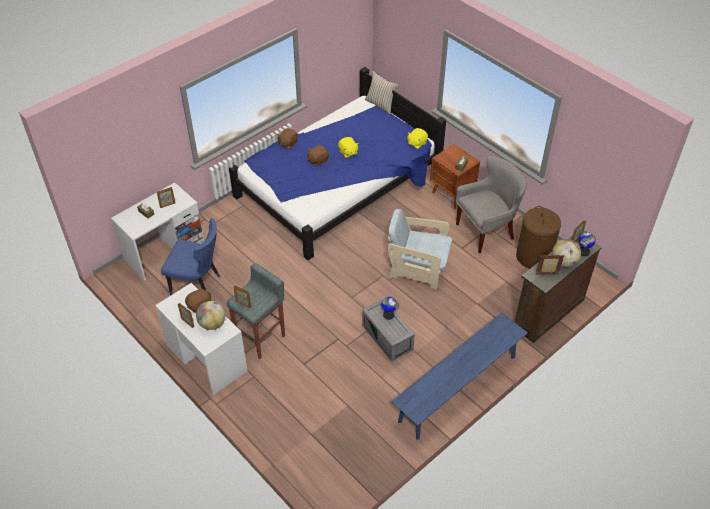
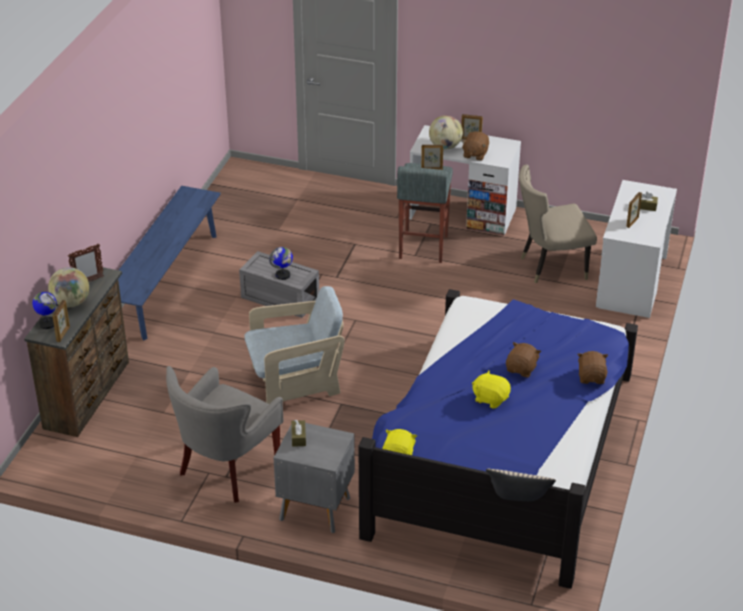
camera: 150 degrees right, 10 degrees down
(198, 284) = (550, 266): blue chair -> beige chair
(452, 194) = (314, 507): brown nightstand -> grey nightstand
(533, 256) = (138, 460): brown laundry basket -> none

